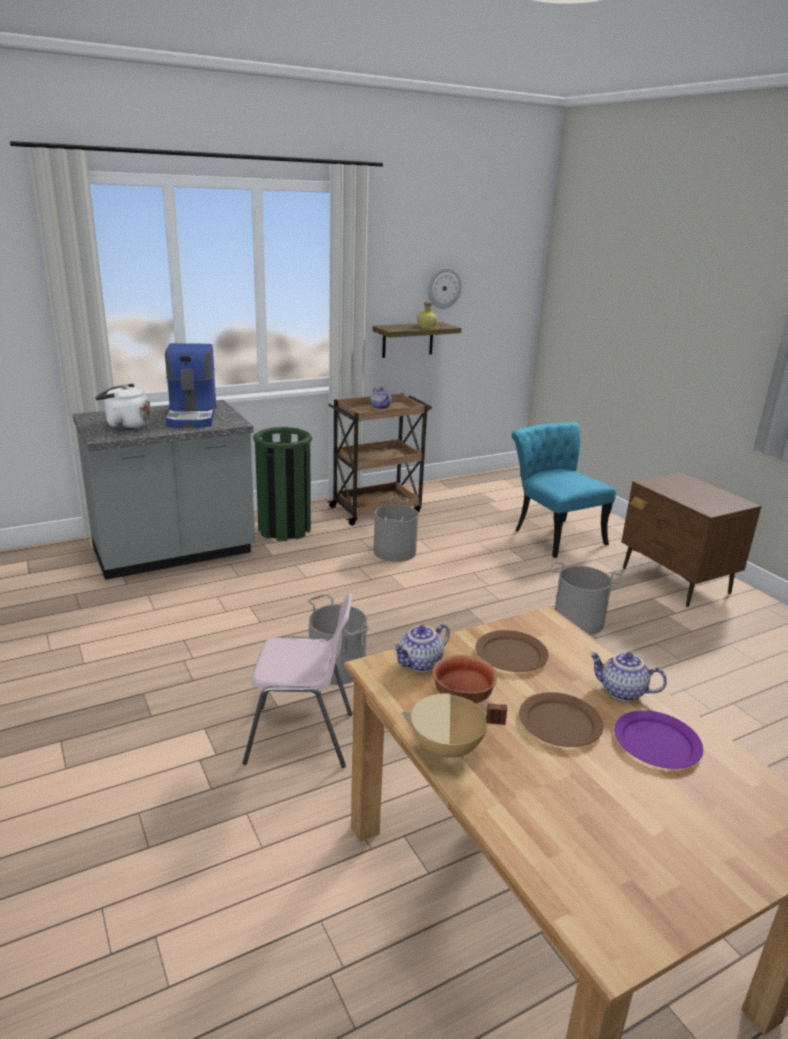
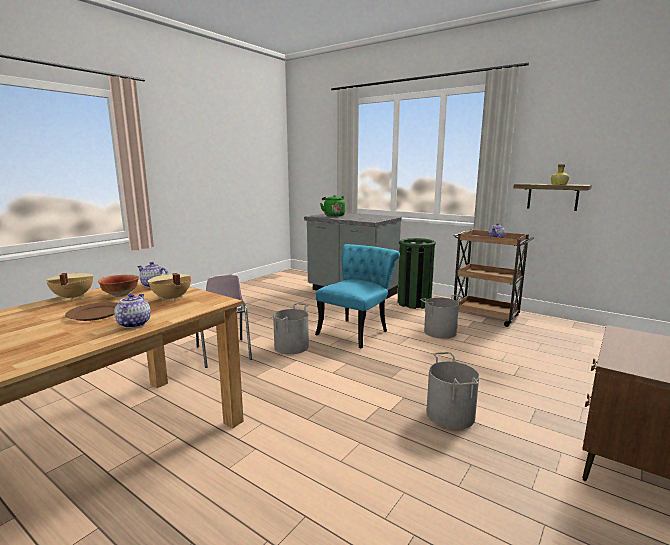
camera: 65 degrees right, 10 degrees down
(126, 426) = (333, 215): white kettle -> green kettle
(193, 416) = (366, 217): coffee machine -> none
(443, 288) = (594, 156): wall clock -> none
(511, 654) = (171, 298): brown plate -> beige cooking pot
(553, 534) = (587, 379): turquoise chair -> turquoise chair (356, 330)
(657, 743) = (71, 336): purple plate -> none

